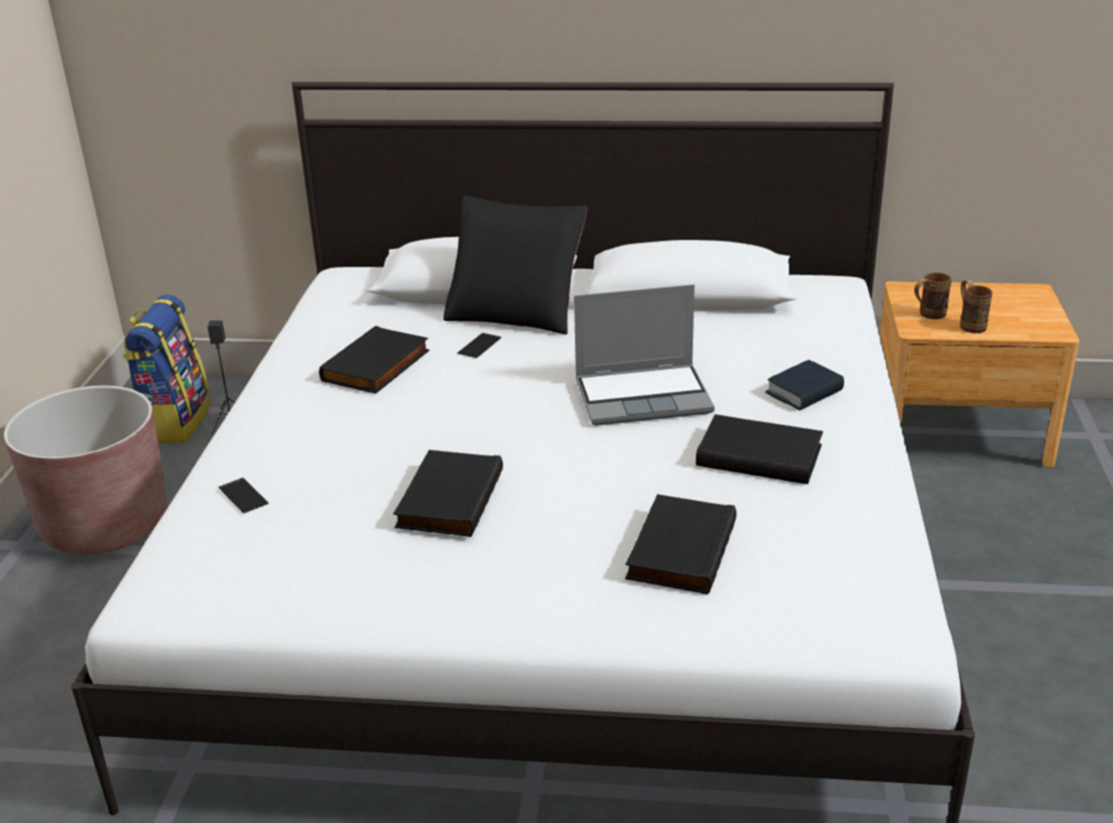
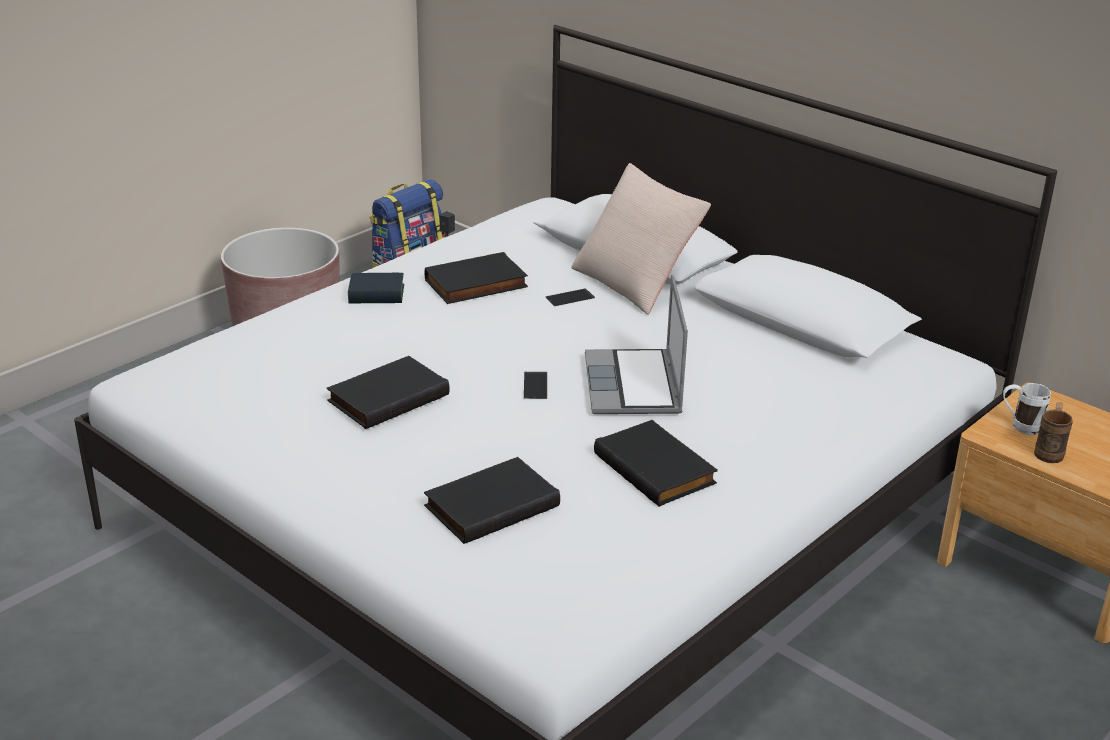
camera: 35 degrees right, 0 degrees up
(243, 496) = (272, 338): phone -> phone (535, 385)
(516, 312) = (636, 282): black pillow -> beige pillow
(644, 396) = (634, 386): laptop -> laptop turned 60 degrees clockwise
(804, 392) = (770, 438): book -> book (376, 295)
(927, 315) = (1019, 427): brown mug -> white mug

